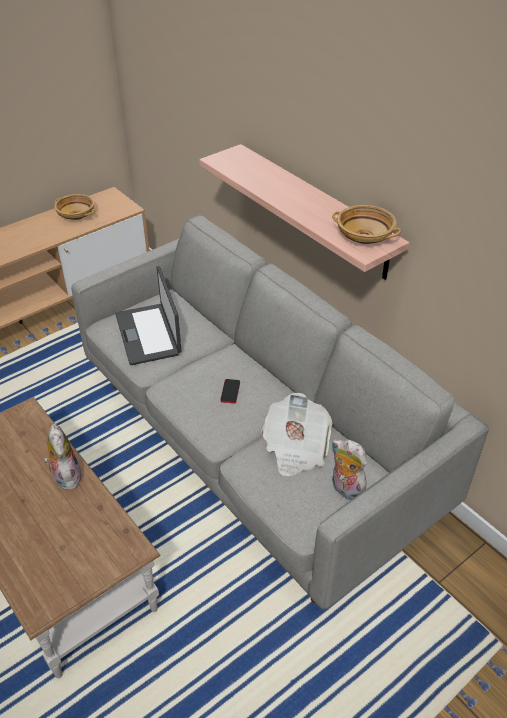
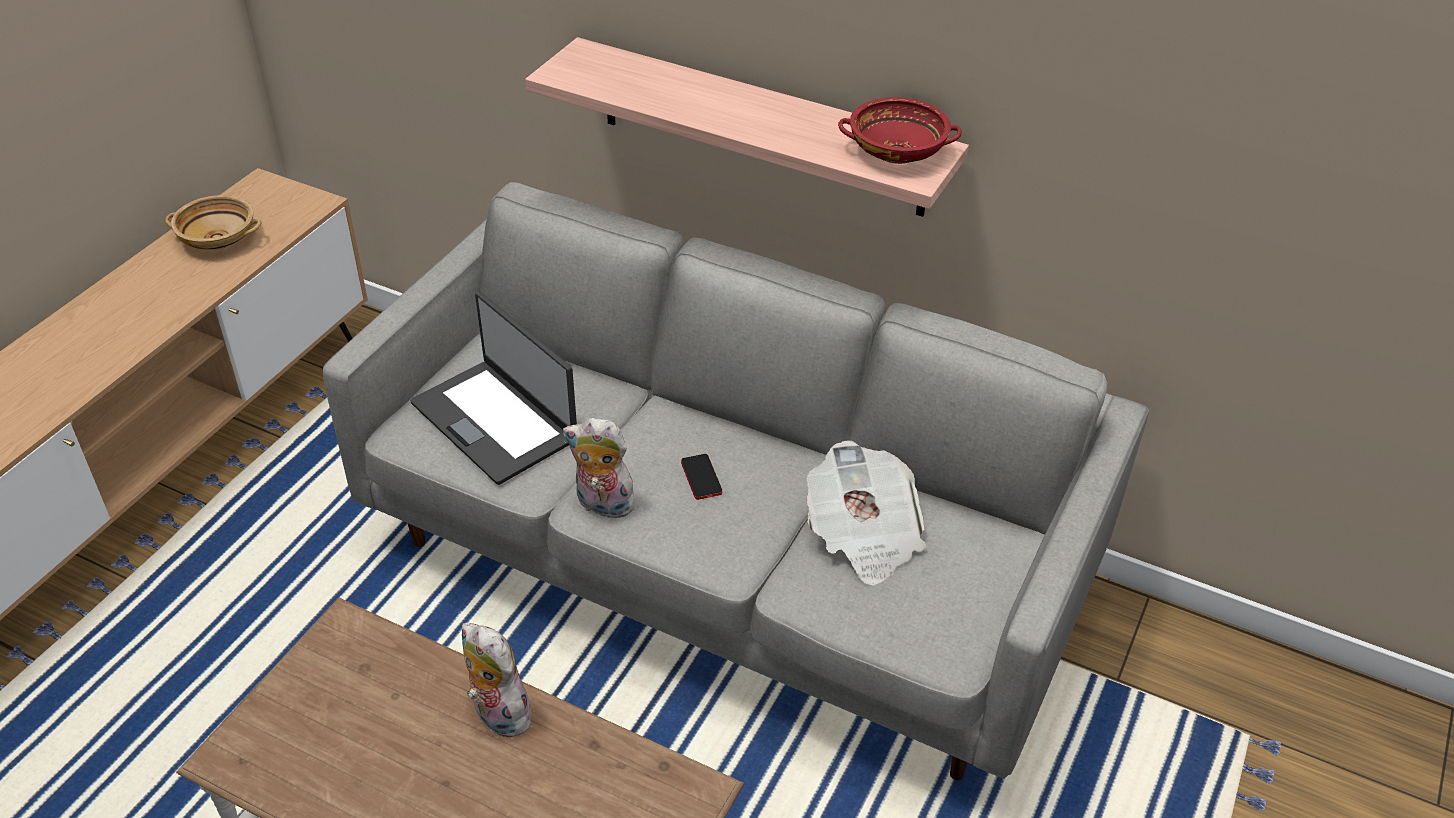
camera: 25 degrees left, 0 degrees up
(345, 490) = (977, 574): plush toy -> plush toy (602, 505)
(365, 236) = (898, 150): beige bowl -> red bowl

